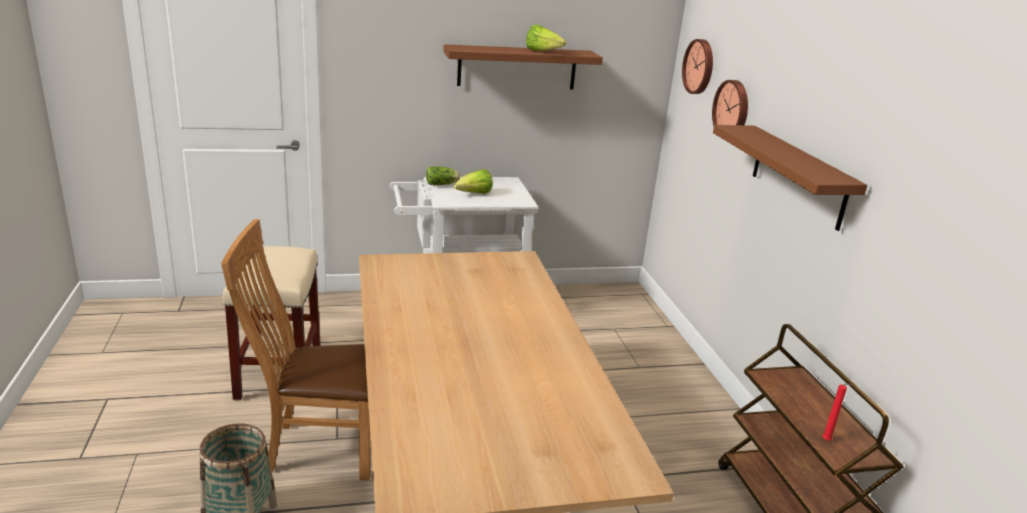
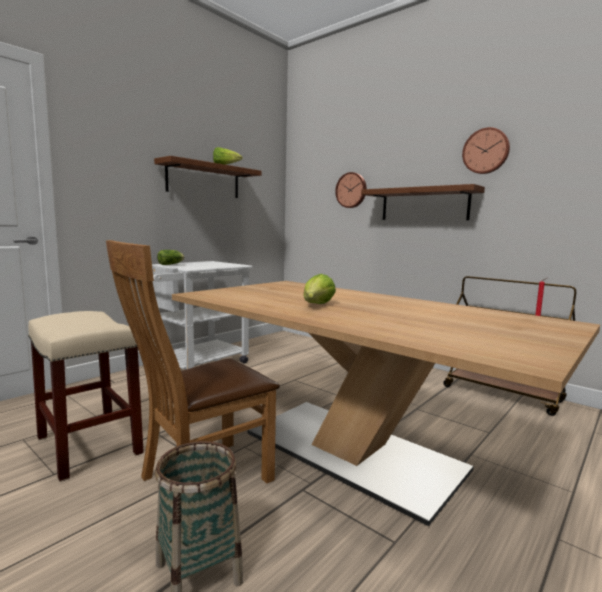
camera: 35 degrees left, 15 degrees down
(474, 194) = (202, 265): lettuce -> lettuce (317, 305)
(700, 66) = (312, 177): wall clock -> wall clock (486, 151)

